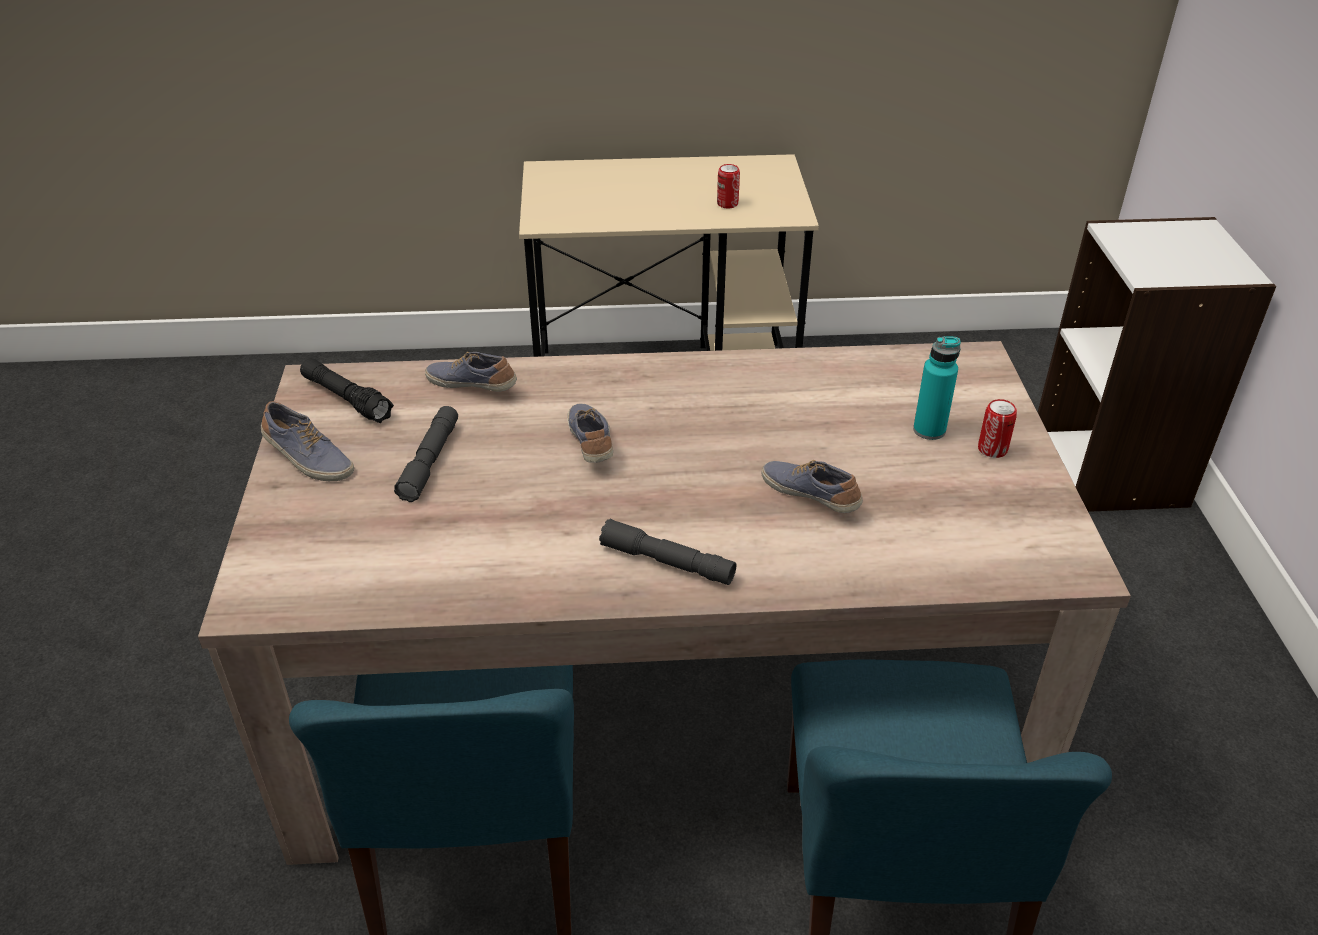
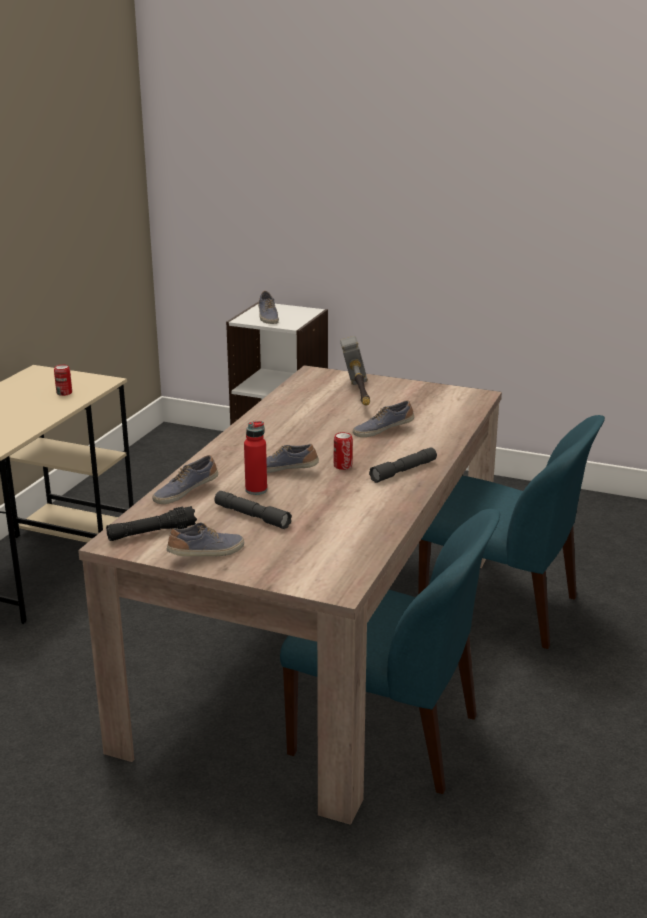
camera: 65 degrees left, 15 degrees down
(511, 439) = (256, 490): none -> red bottle
(929, 430) = (358, 395): turquoise bottle -> hammer
(992, 449) = (386, 388): can -> can (342, 466)
(1153, 246) = (267, 317): none -> shoe

